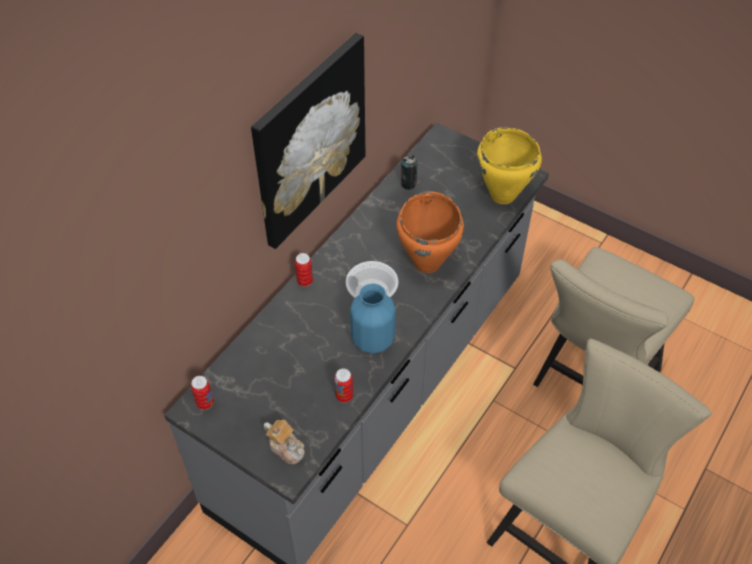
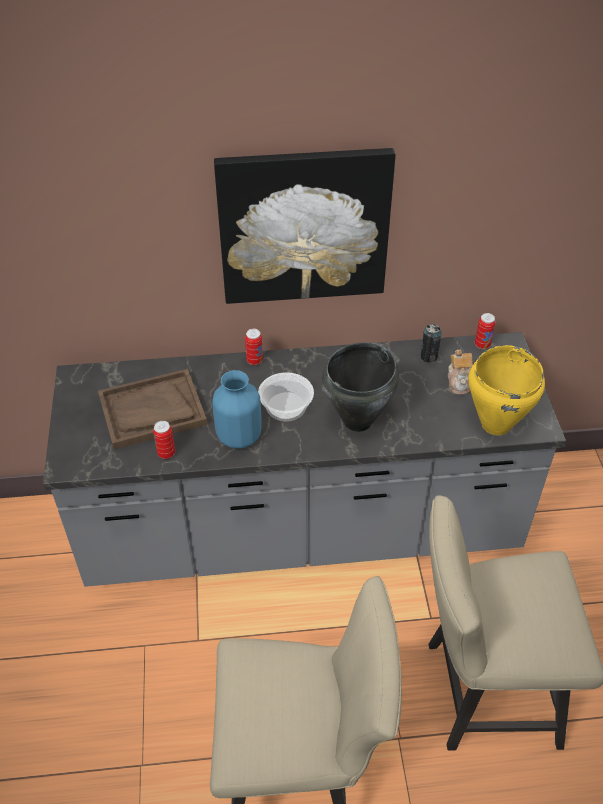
camera: 50 degrees right, 5 degrees down
(205, 403) = (86, 379): can -> can (482, 345)
(286, 447) = (86, 450): teapot -> teapot (459, 381)
(289, 378) = (152, 411): none -> brown tray
(428, 262) = (358, 421): orange cooking pot -> black cooking pot

